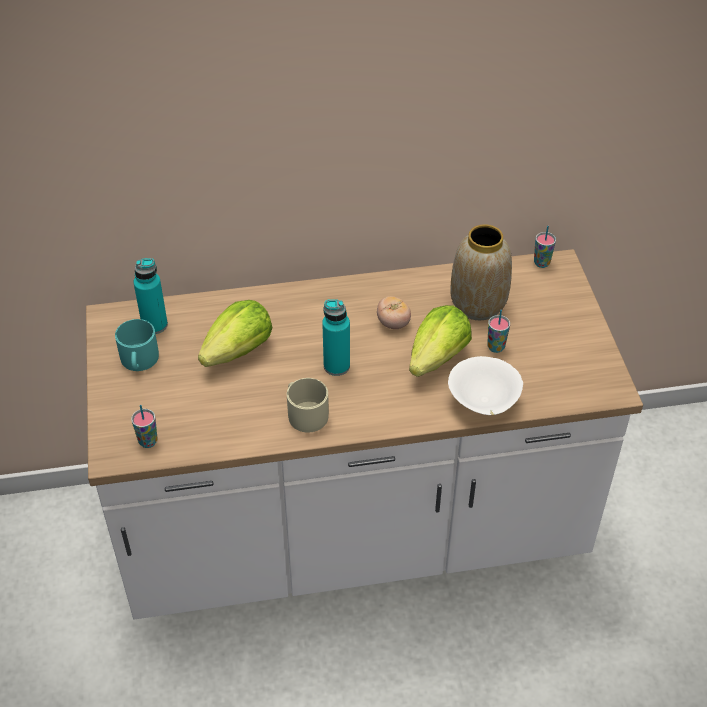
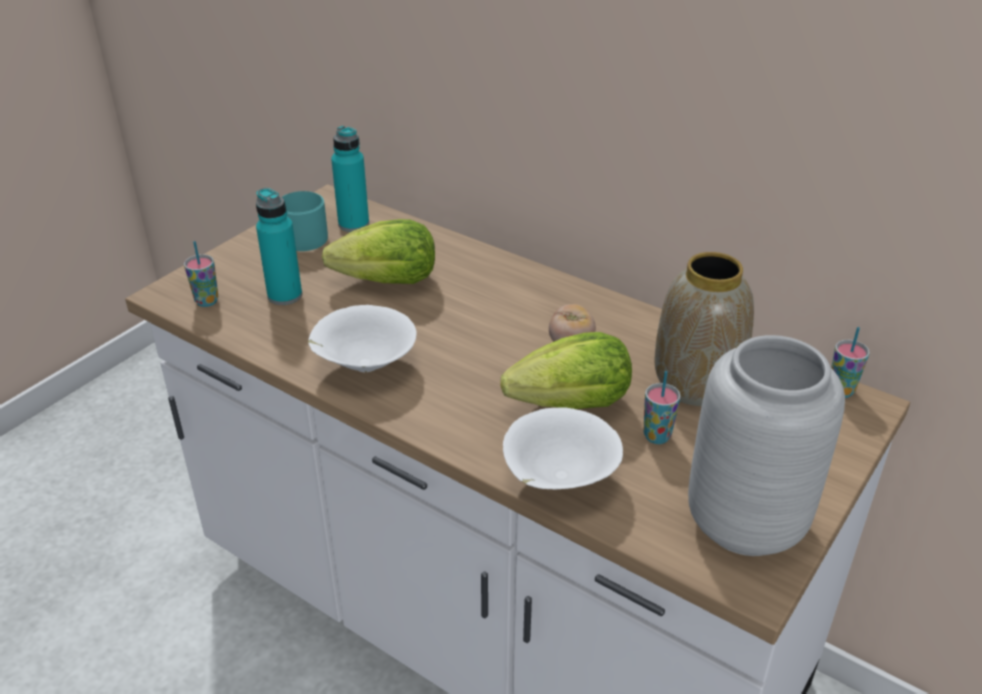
camera: 45 degrees right, 10 degrees down
(305, 413) = (363, 365): beige mug -> white bowl
(336, 366) = (456, 346): turquoise bottle -> turquoise bottle (285, 295)
(579, 365) = (742, 523): none -> grey vase

